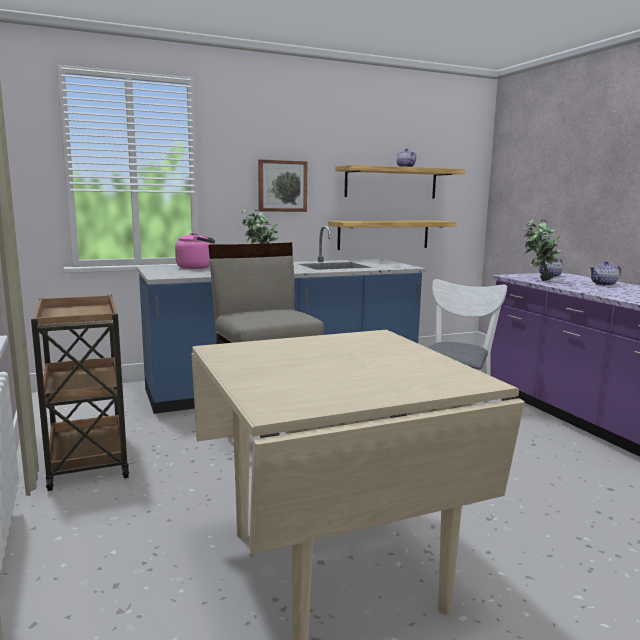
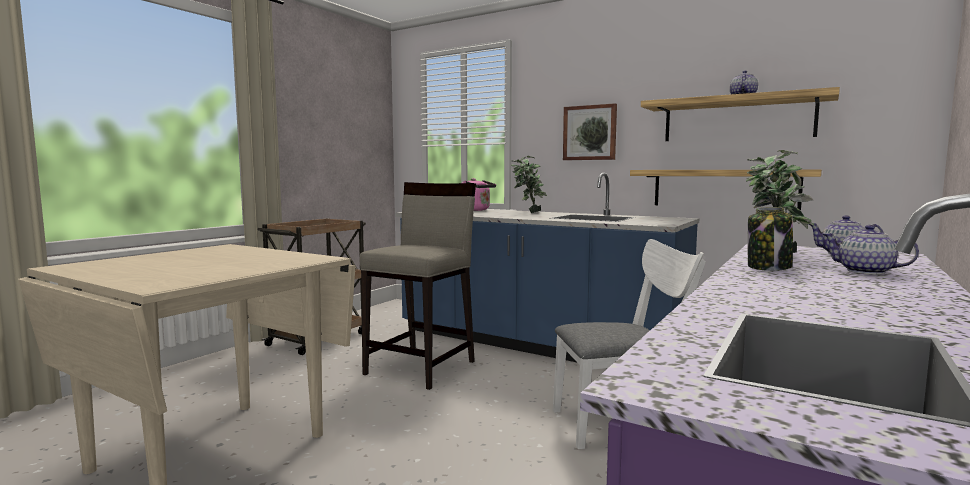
camera: 55 degrees right, 5 degrees down
(583, 288) = (769, 267): none -> jar

